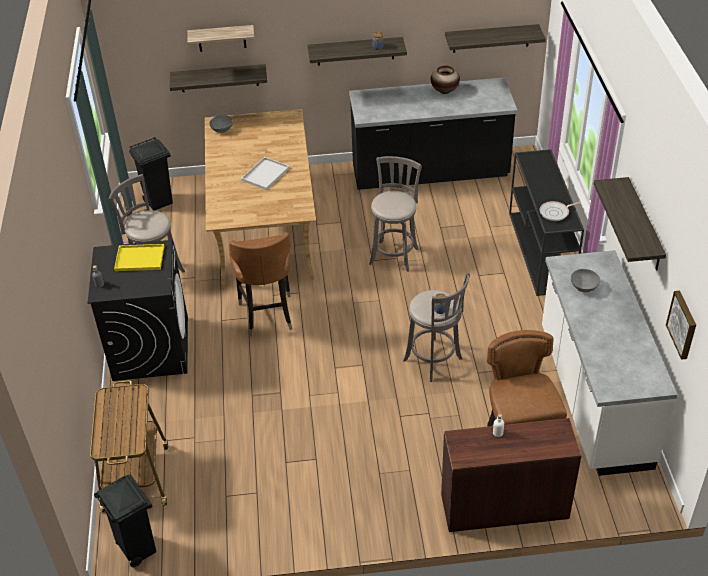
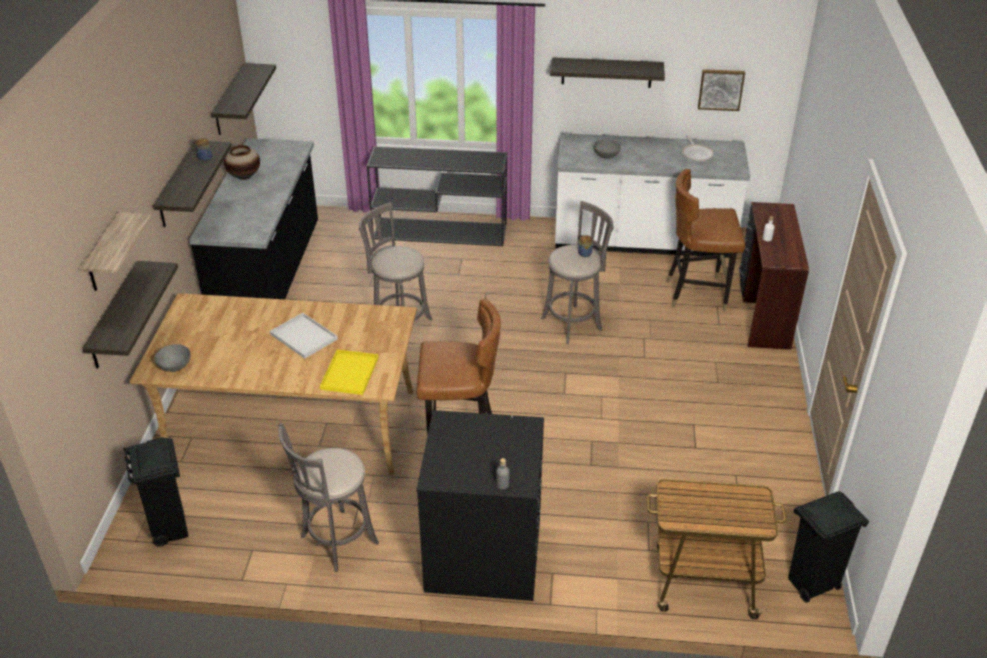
camera: 80 degrees left, 5 degrees down
(140, 258) = (461, 441): yellow tray -> yellow tray (349, 372)
(556, 213) = (476, 161): frying pan -> frying pan (697, 154)

